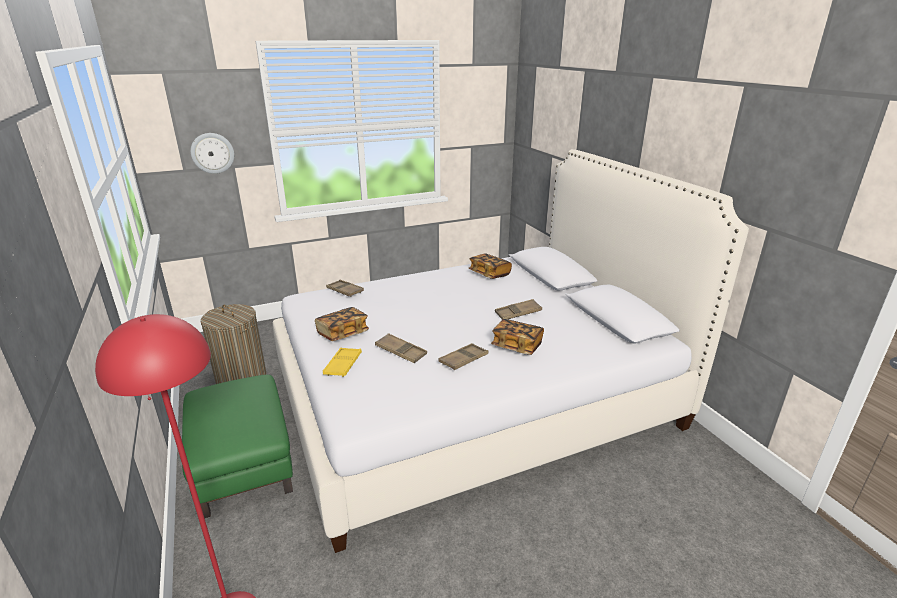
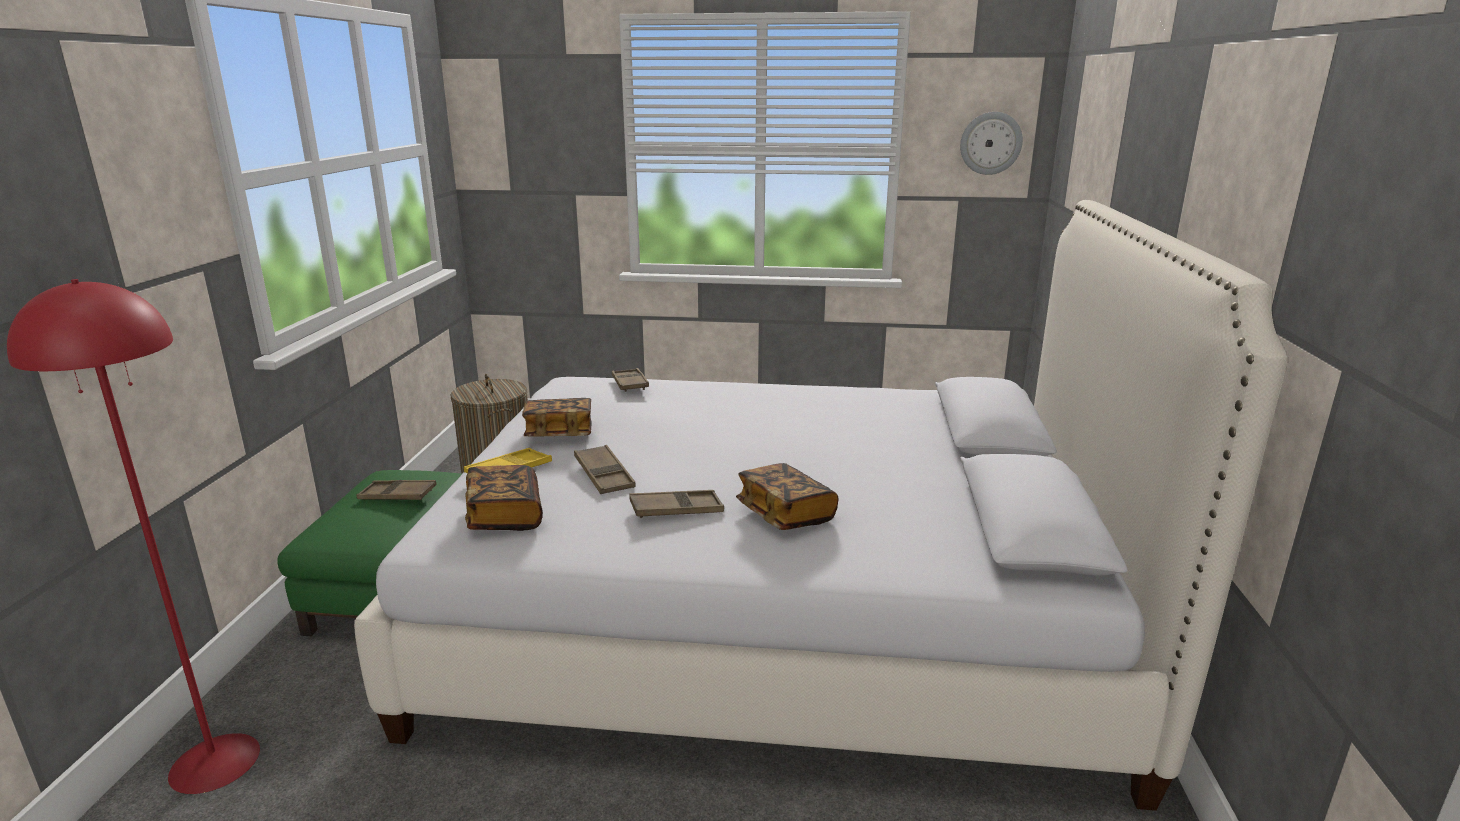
camera: 30 degrees right, 5 degrees down
(212, 153) = (548, 171): wall clock -> wall clock (990, 143)
(489, 274) = (876, 406): book -> book (505, 516)
(518, 313) = (851, 470): brown tray -> brown tray (397, 495)

